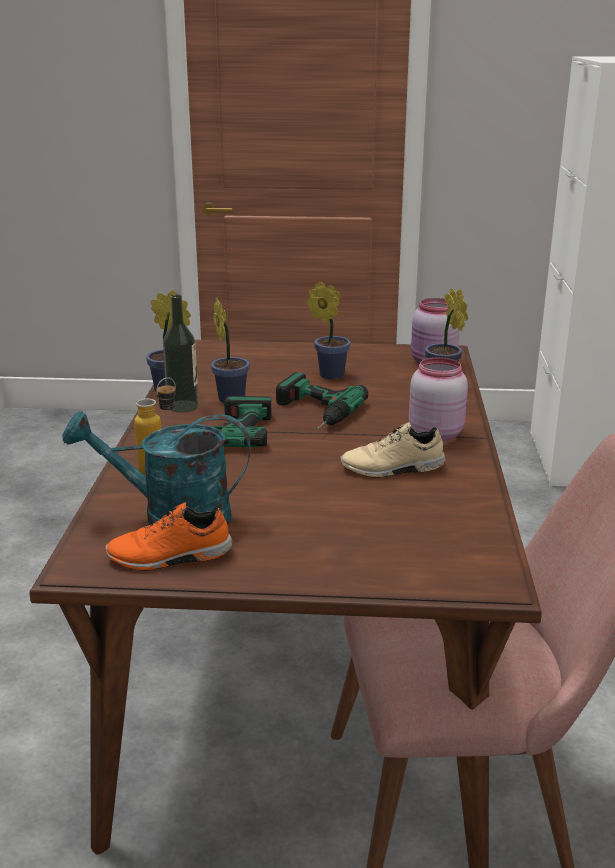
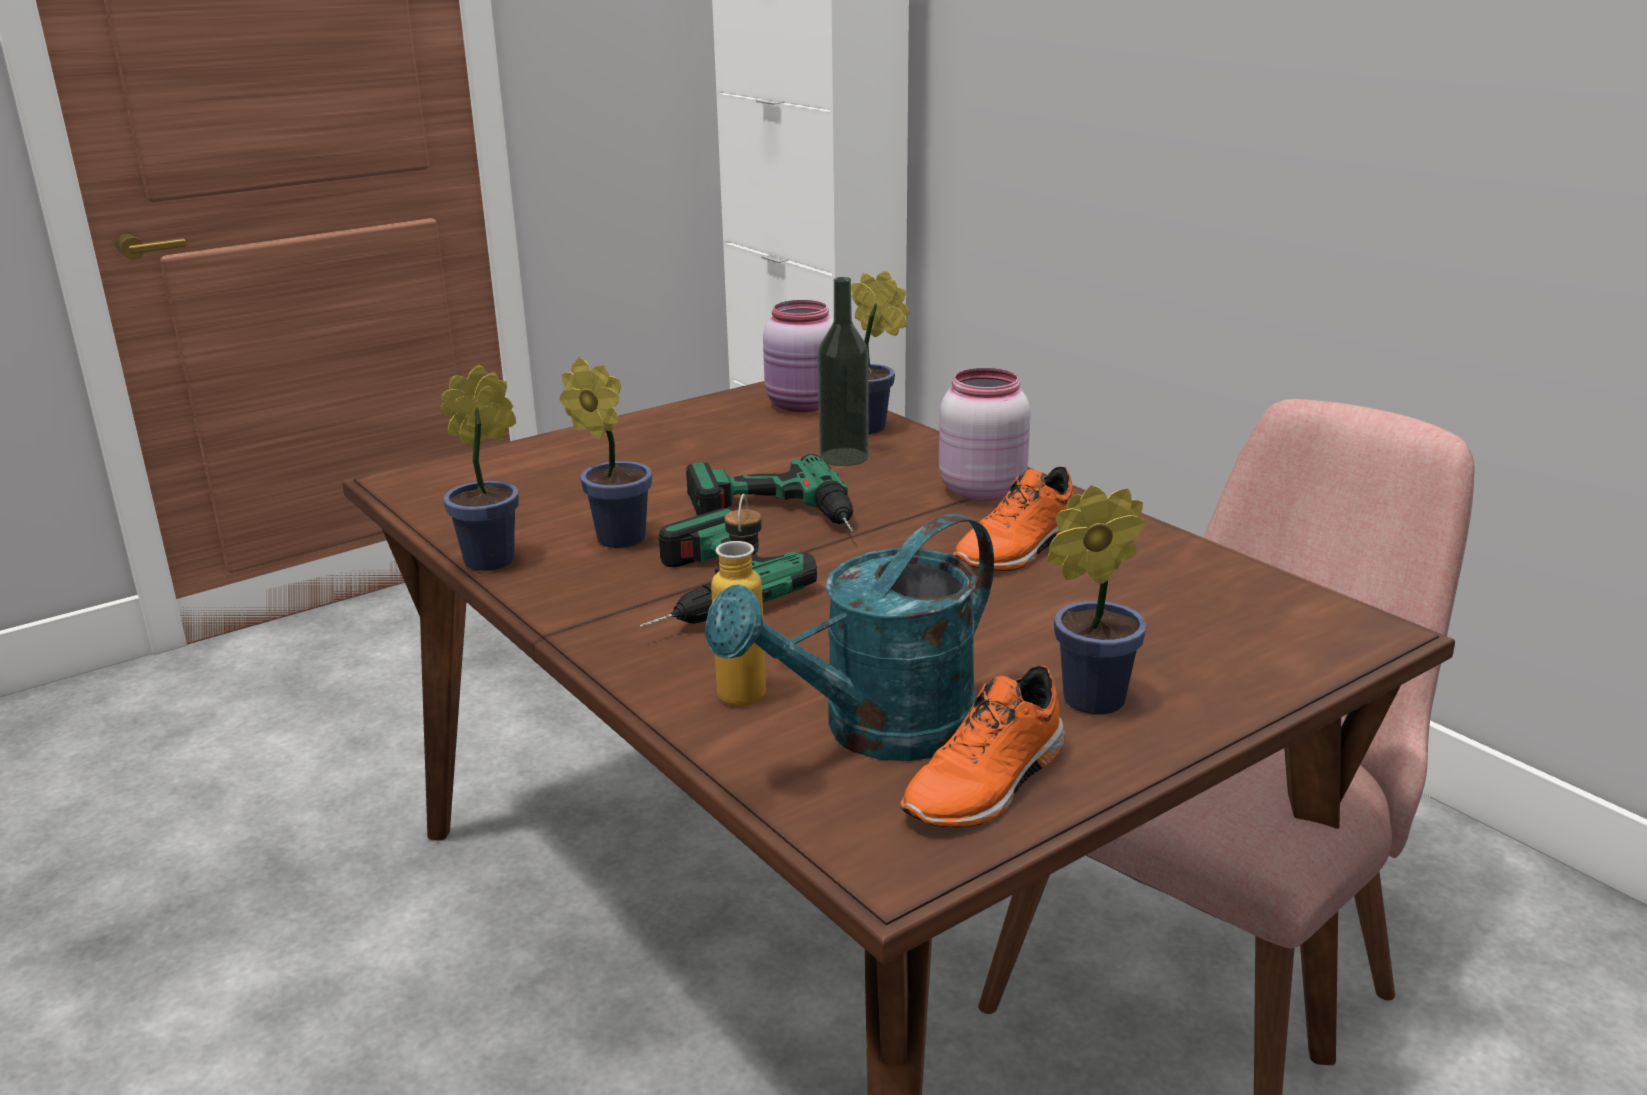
camera: 40 degrees left, 0 degrees up
(183, 406) = (565, 574): bottle -> bottle (844, 457)
(328, 374) = (696, 461): potted plant -> potted plant (1085, 700)
(392, 469) = (1019, 550): beige shoe -> orange shoe

